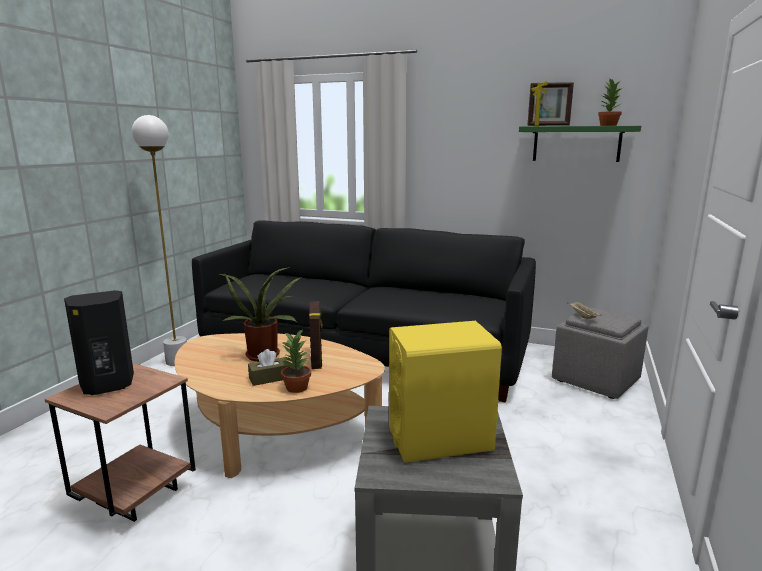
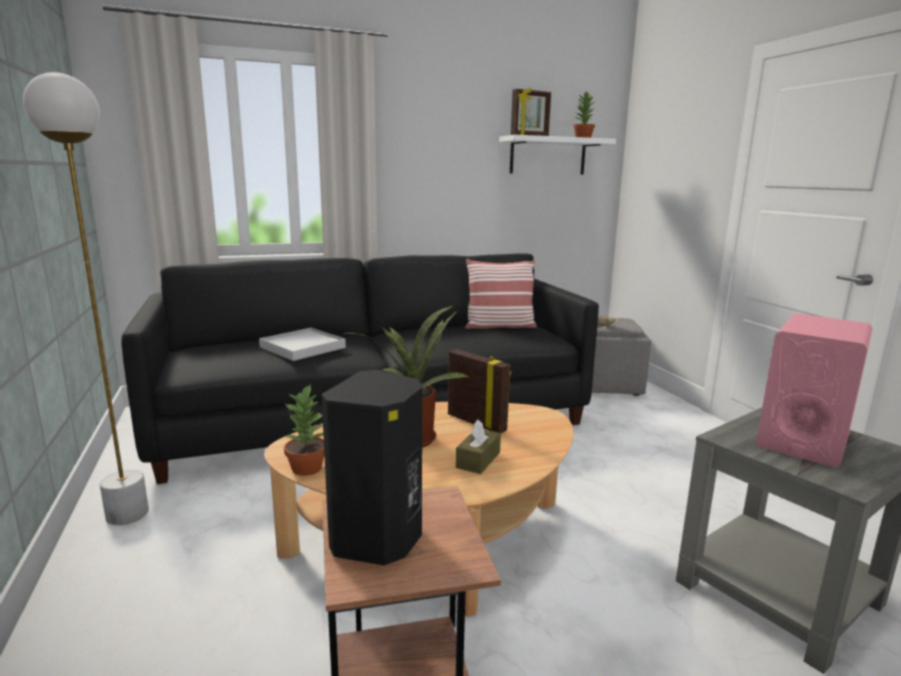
camera: 40 degrees left, 0 degrees up
(297, 388) = (529, 457): potted plant -> potted plant (308, 468)
(301, 285) = (302, 347): none -> white tray
(440, 439) = (803, 440): yellow speaker -> pink speaker
(463, 298) = (499, 326): none -> pillow
(576, 144) = (548, 156): green shelf -> white shelf

